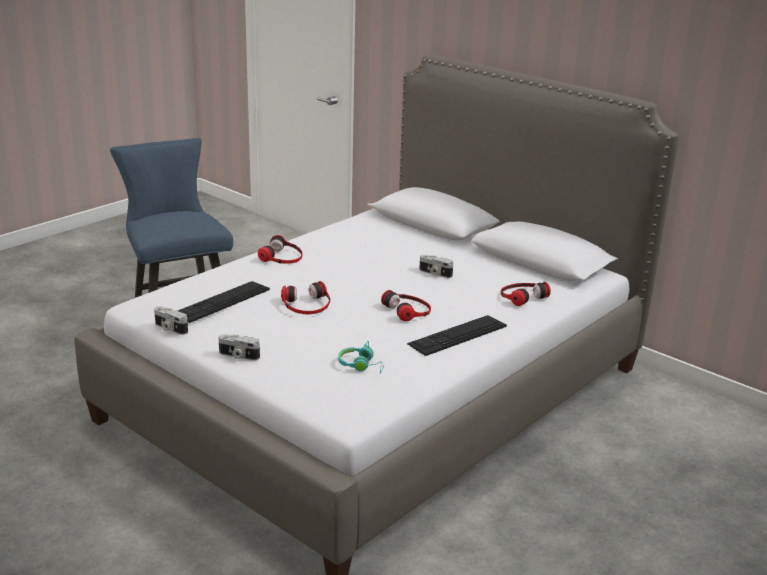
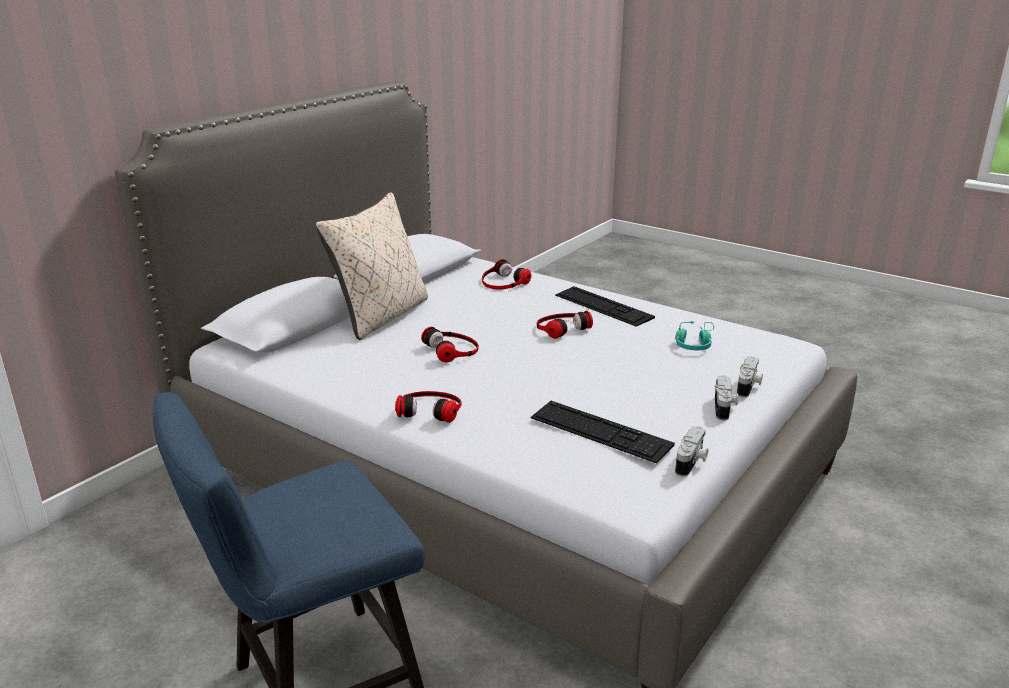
camera: 95 degrees left, 0 degrees up
(307, 304) = (579, 378): headphones -> headphones (453, 350)
(434, 273) = (459, 319): camera -> camera (748, 386)
(444, 247) = (381, 316): none -> beige pillow

